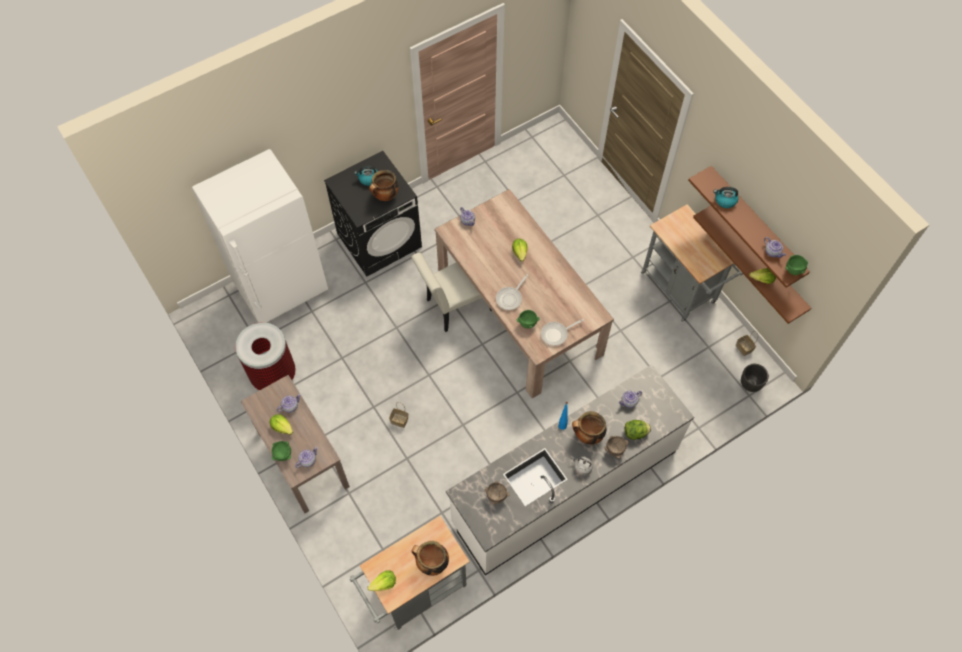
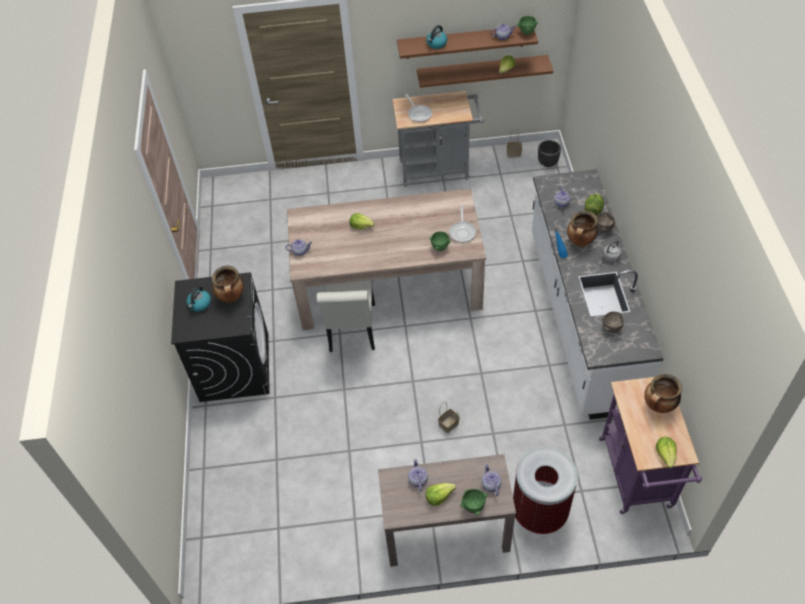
camera: 60 degrees left, 10 degrees down
(274, 375) = (330, 524): trash can -> trash can (540, 511)
(282, 289) = (230, 478): white fridge -> none
(415, 591) = (637, 478): grey cart -> purple cart
(510, 298) = (405, 250): frying pan -> frying pan (419, 114)

